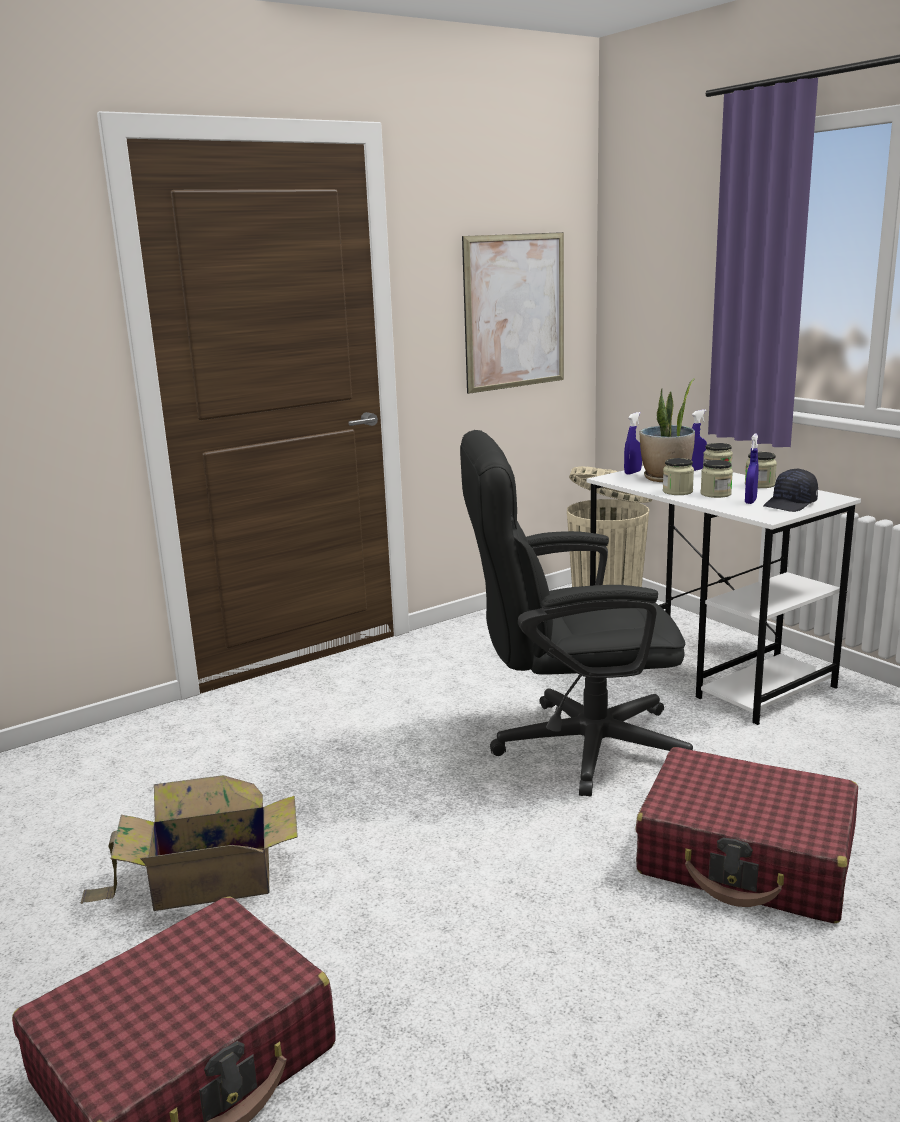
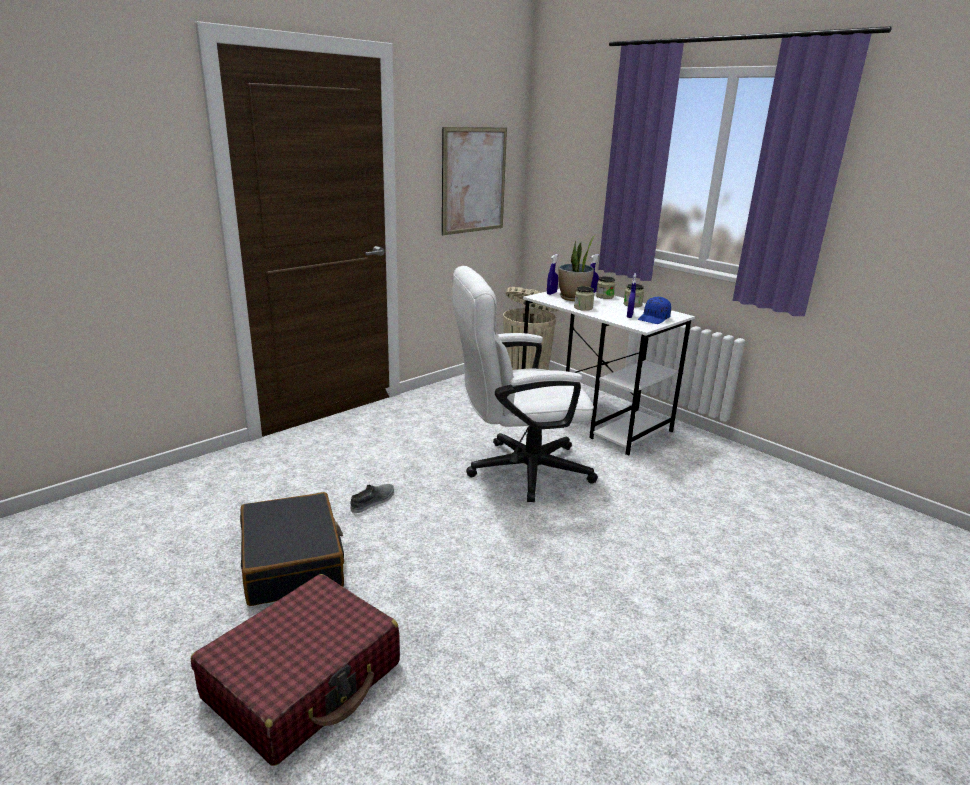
camera: 10 degrees left, 5 degrees up
(207, 879) = (293, 562): cardboard box -> black suitcase
(342, 790) = (373, 501): none -> grey shoe
(572, 746) = (517, 470): black office chair -> white office chair
(715, 494) = (607, 310): jar -> none
(746, 858) = (632, 538): red suitcase -> none
(790, 504) = (654, 319): black cap -> blue cap

